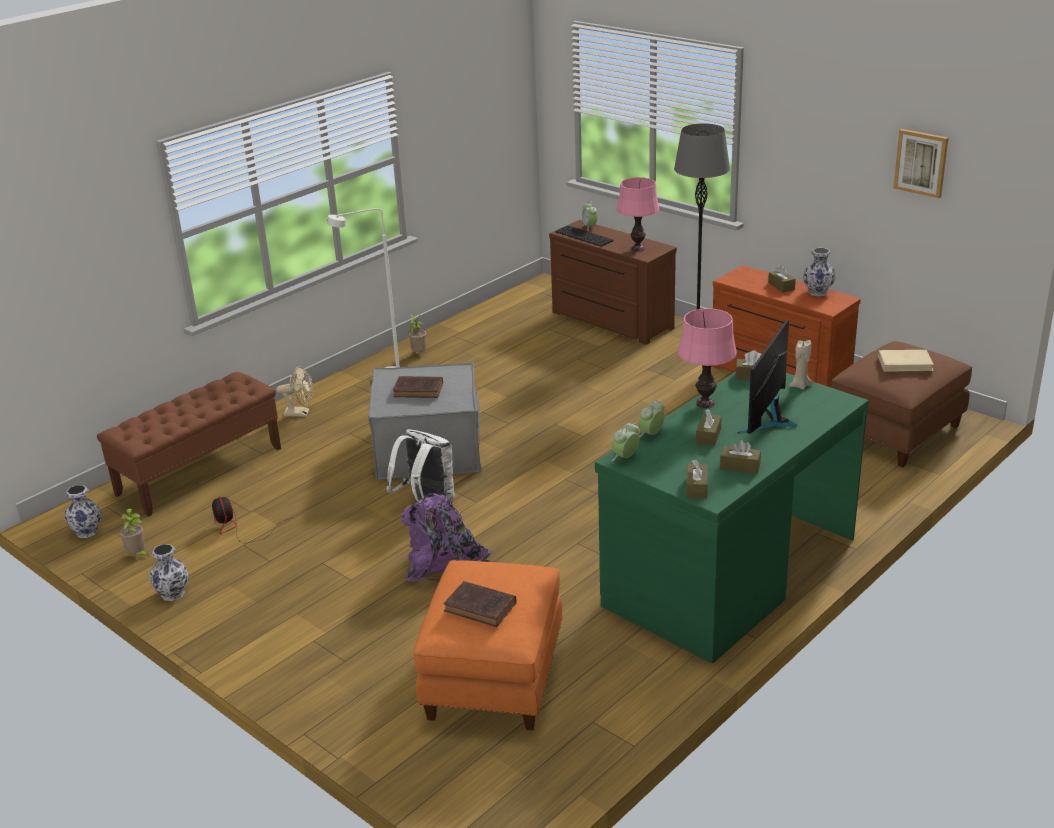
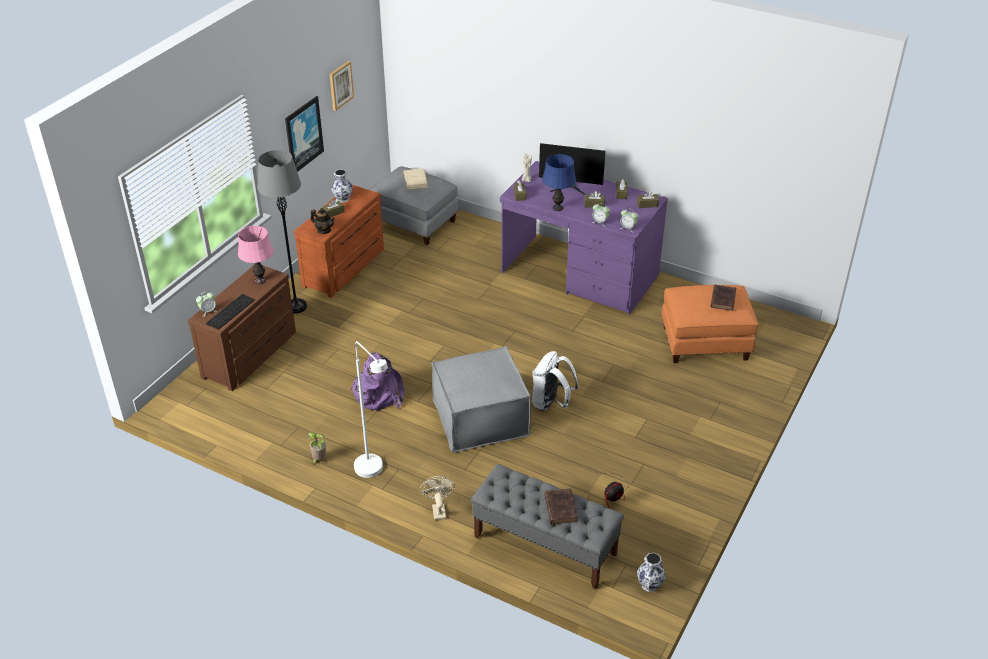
camera: 105 degrees left, 10 degrees up
(138, 555) = (665, 539): potted plant -> none
(172, 593) = (698, 502): vase -> none
(200, 471) = (544, 545): brown bench -> grey bench
(420, 390) = (487, 376): brown book -> brown book (560, 507)
(447, 566) = (616, 379): purple backpack -> purple backpack (379, 394)
(705, 403) = (558, 208): pink table lamp -> blue table lamp
(728, 571) = (579, 274): green desk -> purple desk
(738, 280) = (324, 230): none -> teapot
(829, 176) = (303, 134): none -> picture
(896, 433) = (415, 223): brown ottoman -> grey ottoman

